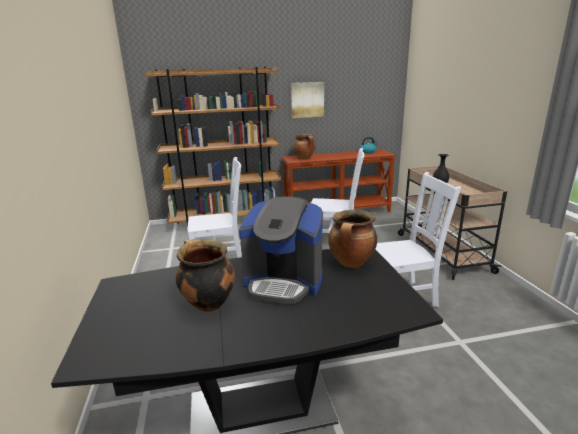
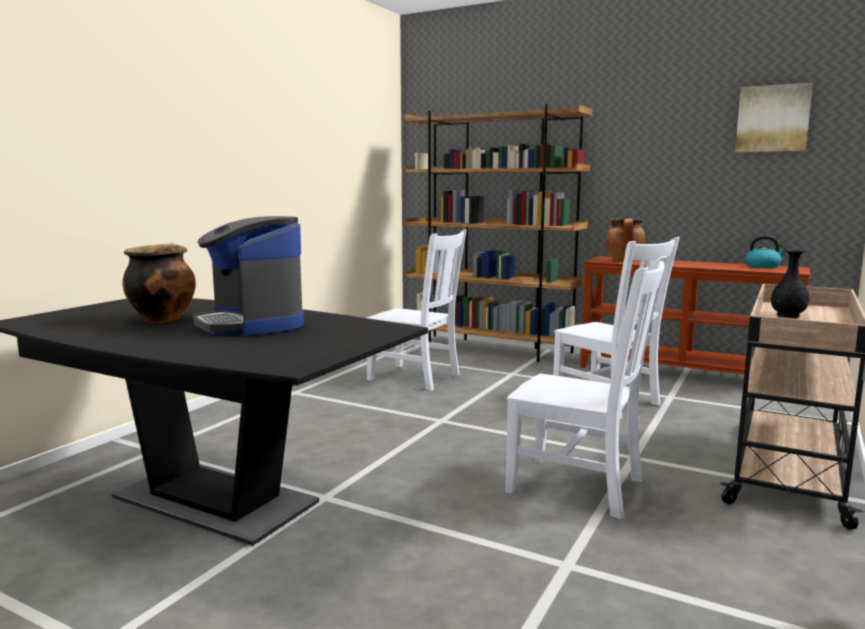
camera: 40 degrees right, 10 degrees down
(307, 100) = (652, 162): picture -> picture (772, 118)
(351, 264) = (354, 330): cooking pot -> none

